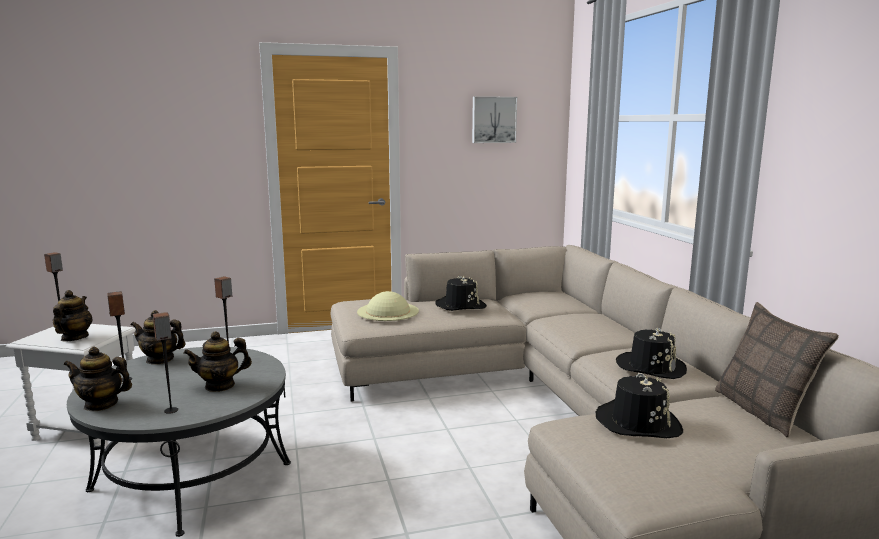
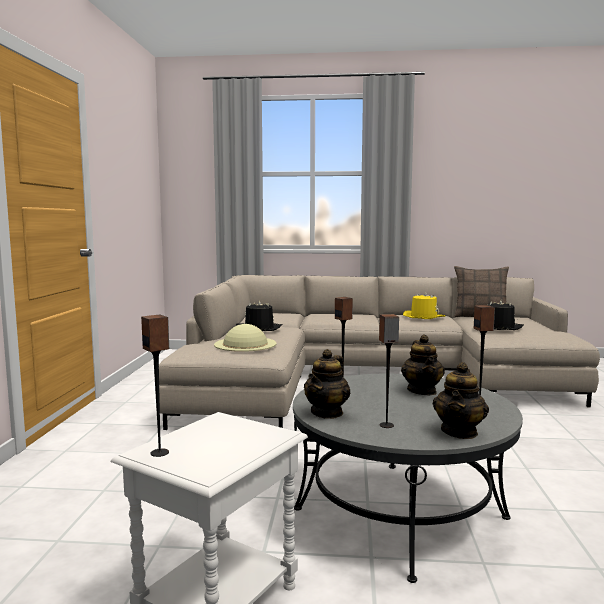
camera: 70 degrees left, 5 degrees down
(74, 338) = (236, 440): teapot -> none
(493, 120) = (133, 169): picture -> none
(650, 367) = (423, 317): black hat -> yellow hat

